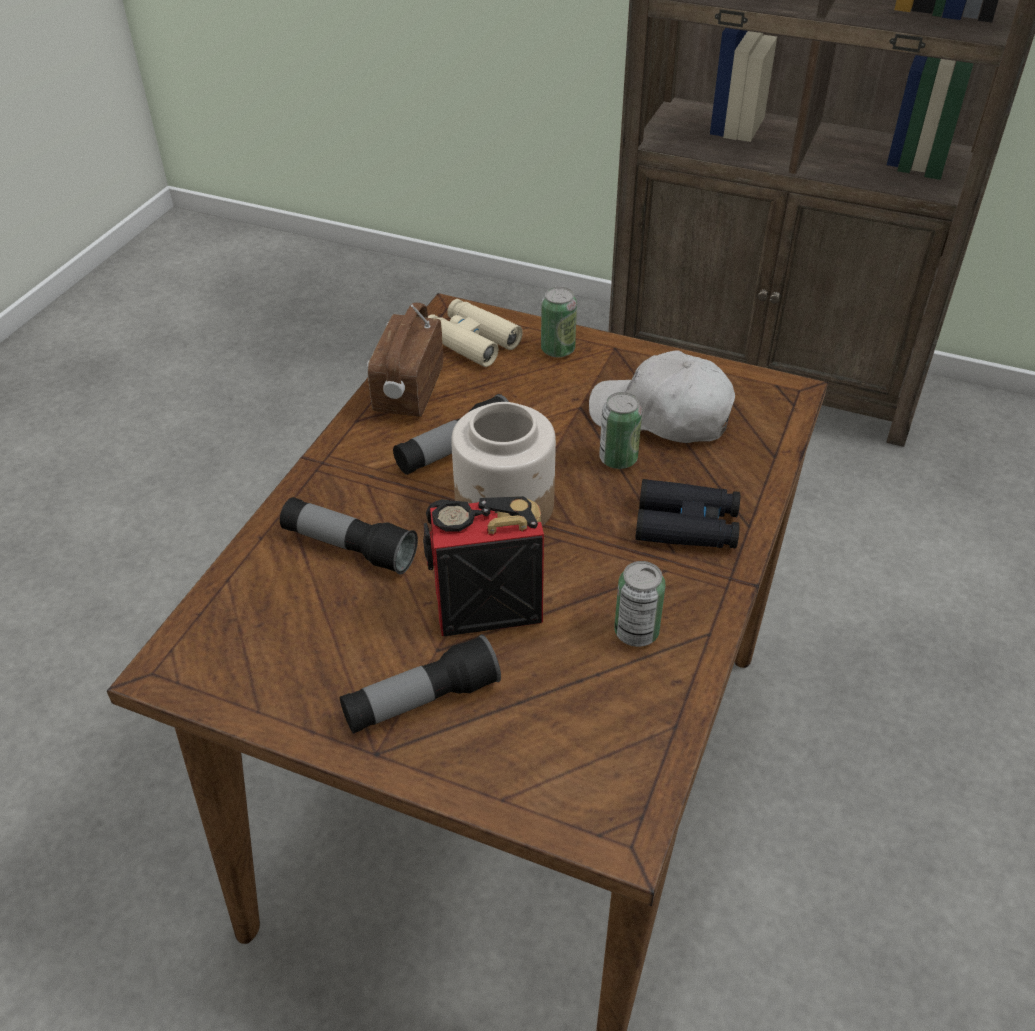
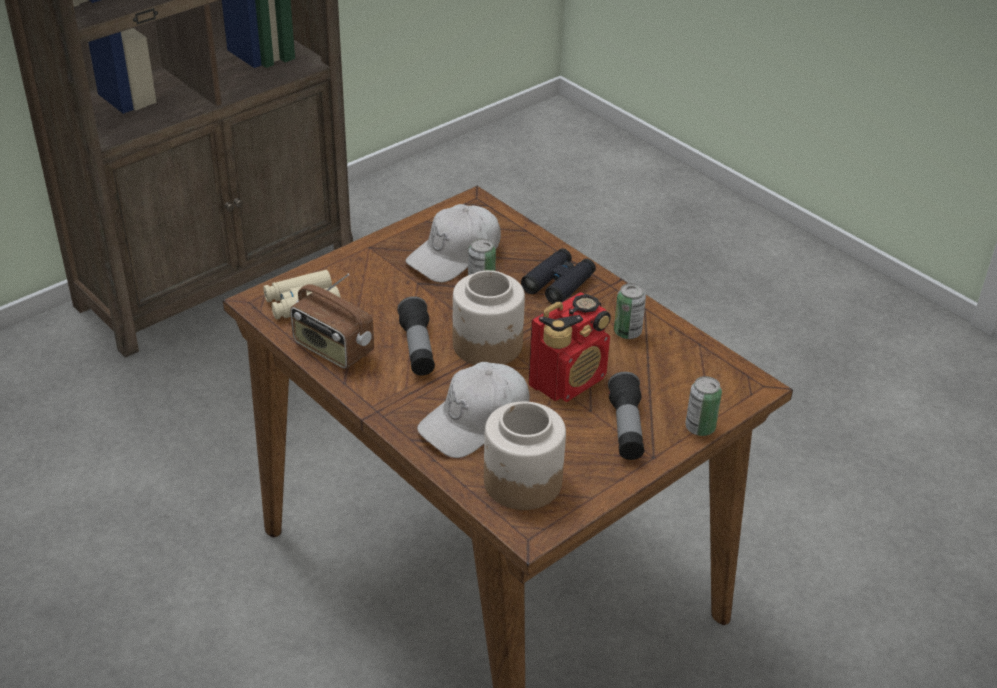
camera: 65 degrees left, 5 degrees down
(257, 629) = (522, 481): none -> jar
(349, 548) = (475, 421): flashlight -> white cap
(485, 606) = (568, 380): radio -> radio turned 150 degrees counterclockwise
(557, 350) = (349, 270): can -> can (700, 428)

